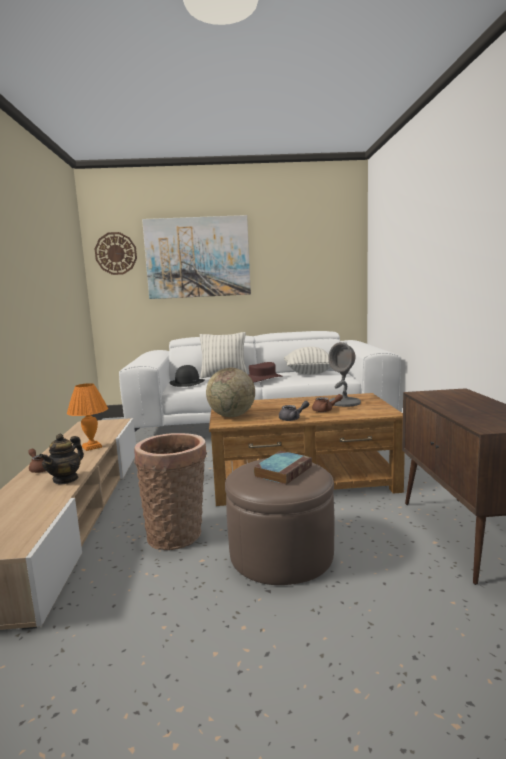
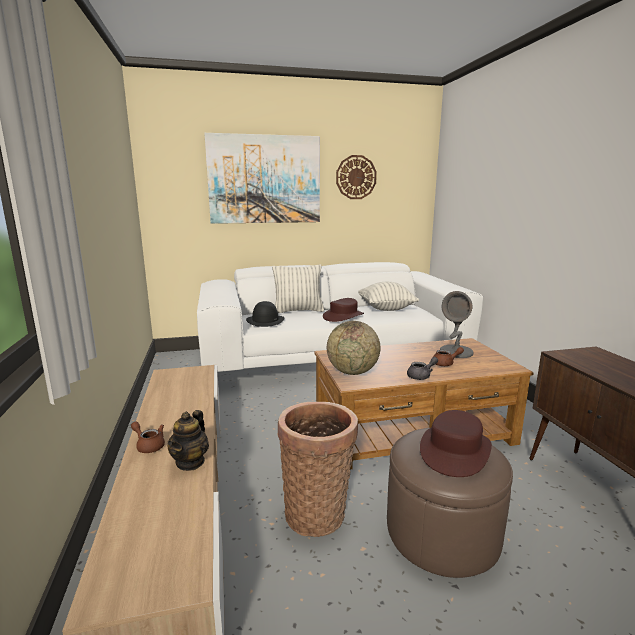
camera: 10 degrees left, 5 degrees up
(91, 447) = (193, 409): orange table lamp -> none
(116, 253) = (172, 170): wall clock -> wall clock (356, 177)
(283, 471) = (454, 450): book -> brown hat

